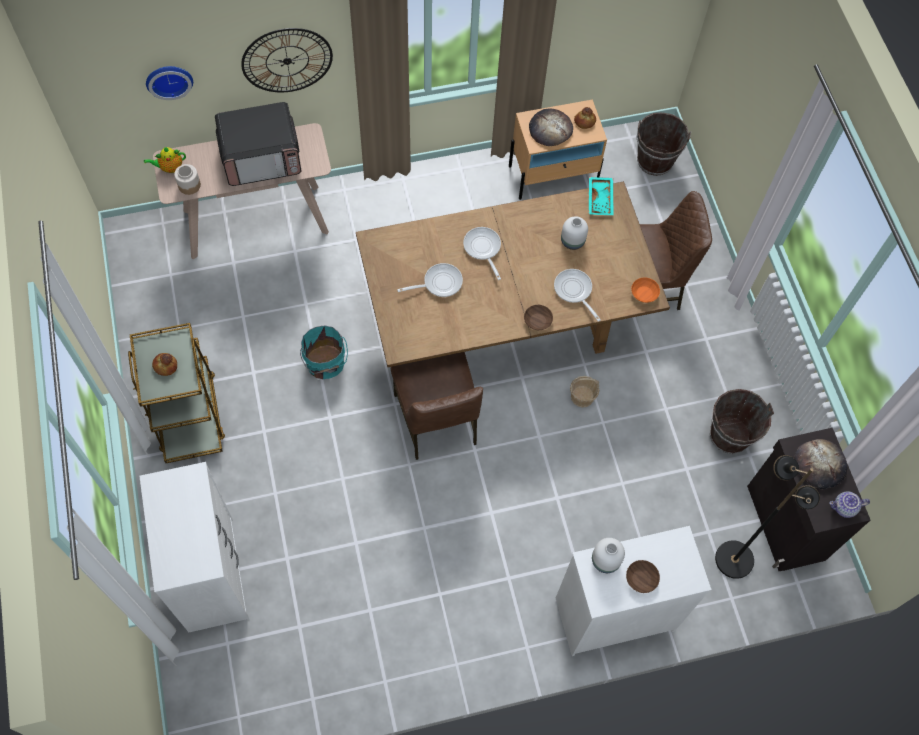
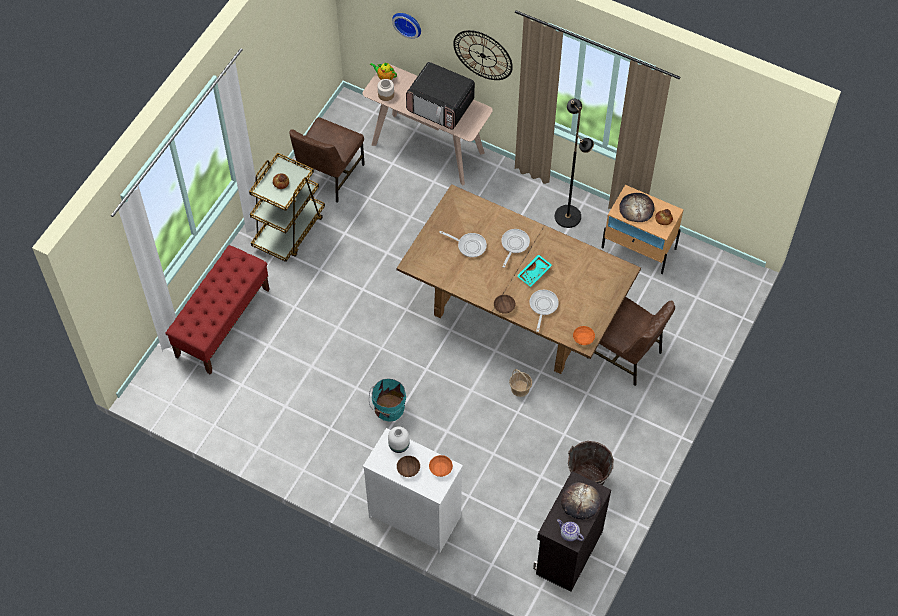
camera: 45 degrees right, 5 degrees down
(212, 574) = (223, 322): white dresser -> red bench
(325, 364) = (389, 258): turquoise bucket -> turquoise bucket (388, 409)
(436, 420) = (420, 336): brown chair -> brown chair (329, 175)
(571, 241) = (571, 278): white vase -> none
(601, 199) = (615, 268): turquoise tray -> turquoise tray (534, 273)
(655, 161) = (717, 286): brown bucket -> none
(671, 548) = (440, 467): none -> orange bowl
(734, 558) = (516, 545): black floor lamp -> black floor lamp (568, 216)

